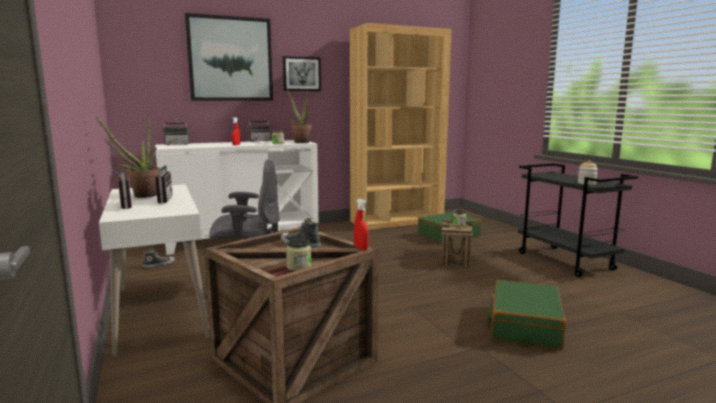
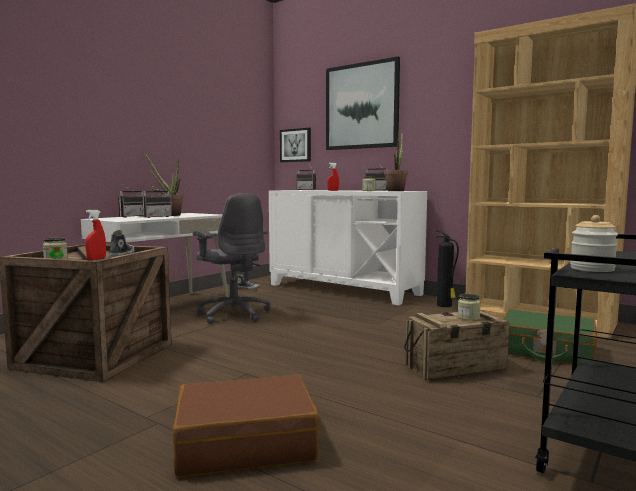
camera: 60 degrees right, 5 degrees down
(301, 74) = (432, 113): picture -> picture (295, 145)
(339, 228) = (445, 305): none -> fire extinguisher
(524, 326) = (245, 442): green suitcase -> brown suitcase

